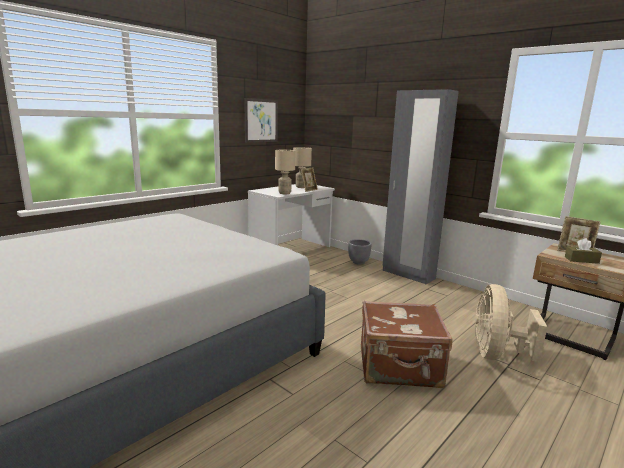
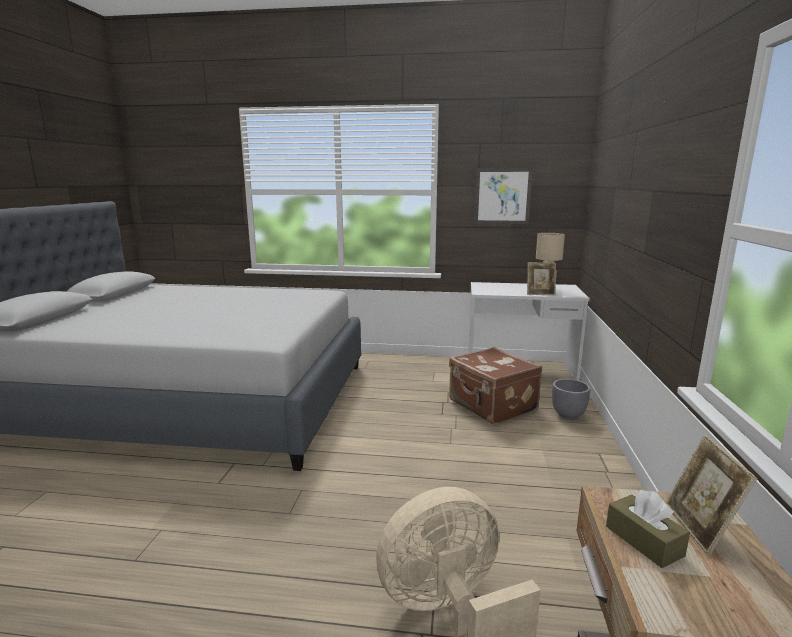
camera: 55 degrees right, 0 degrees up
(284, 193) = (495, 292): beige table lamp -> none
(399, 368) = (321, 530): brown suitcase -> brown suitcase (491, 406)
(408, 275) = (601, 460): grey wardrobe -> none

